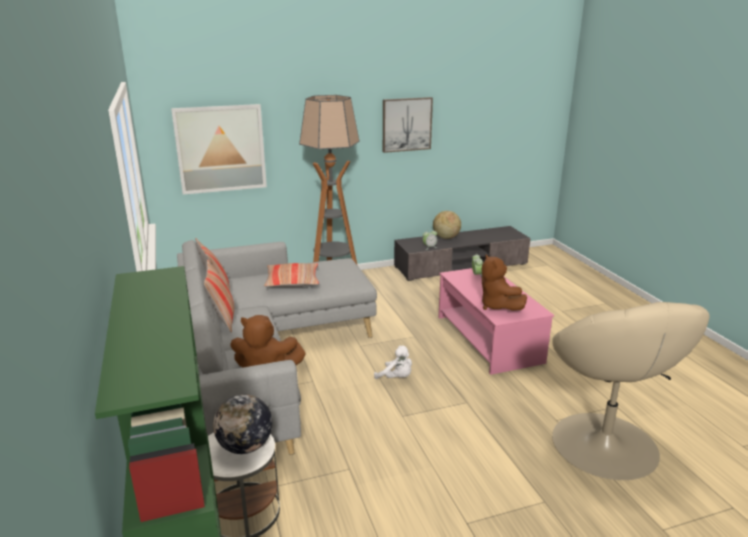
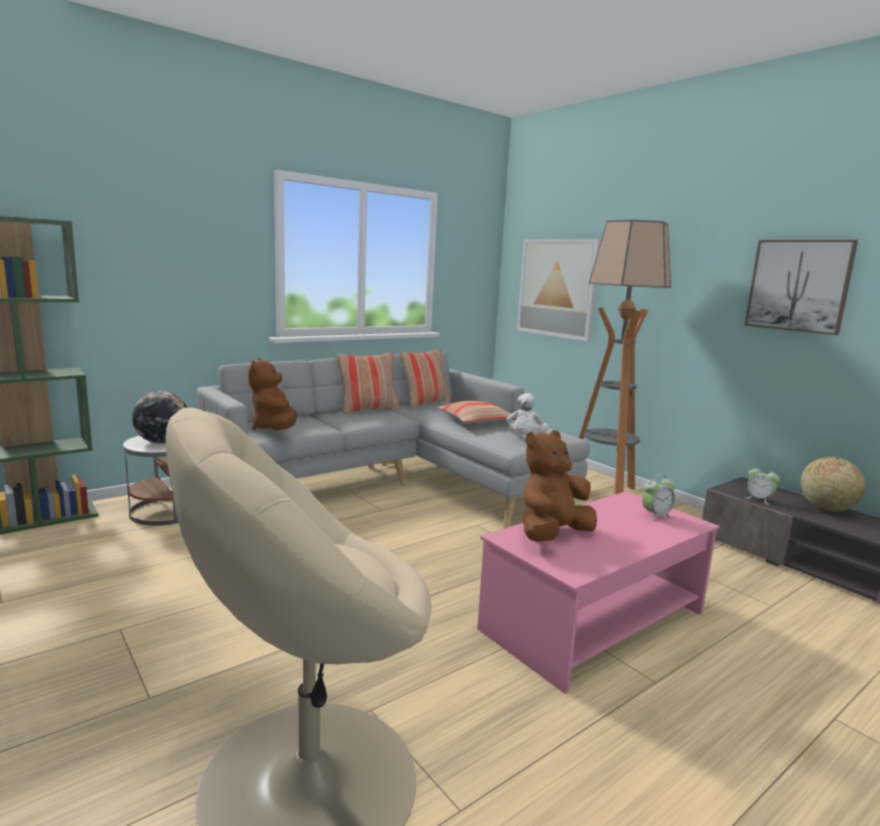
camera: 70 degrees right, 10 degrees down
(396, 378) = (418, 555): white plush toy -> white plush toy (525, 438)

